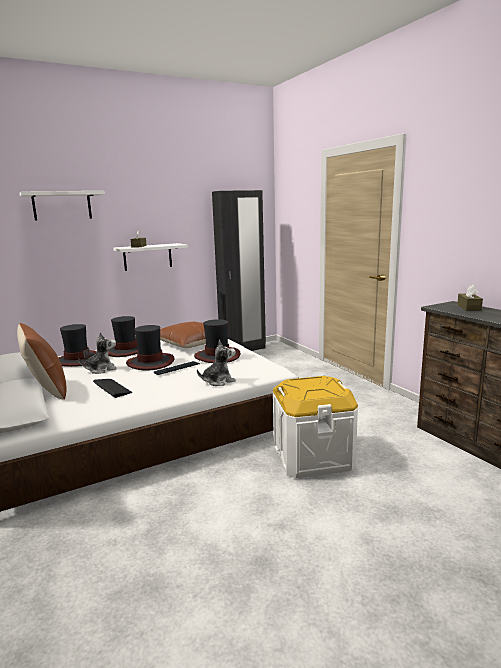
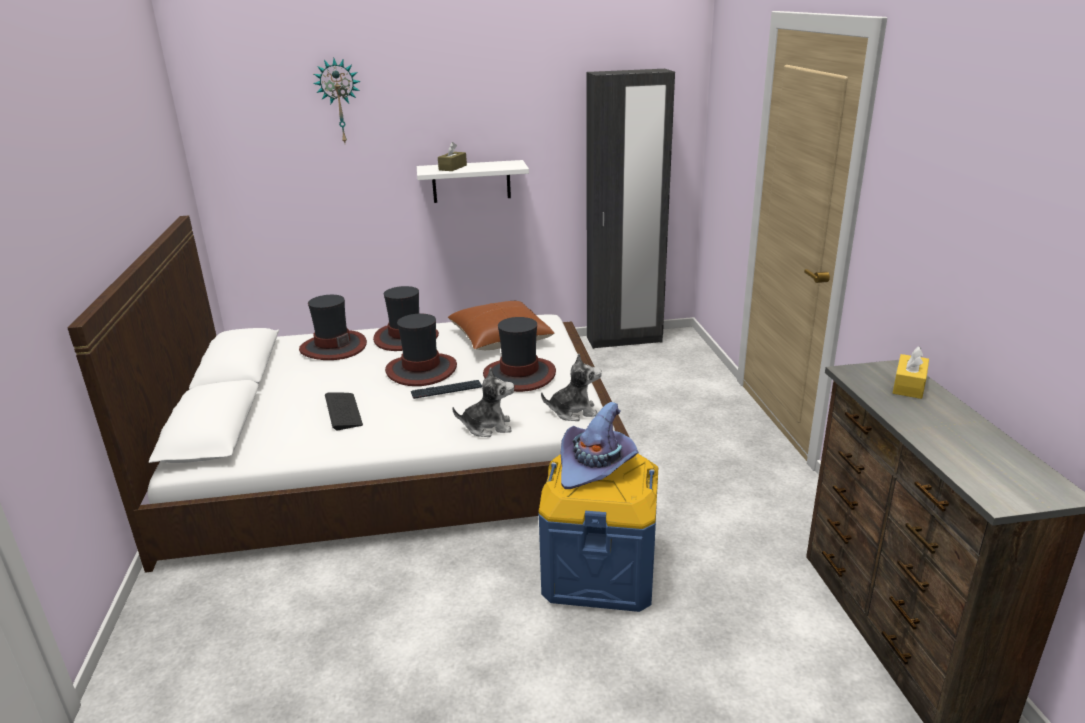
camera: 20 degrees right, 10 degrees up
(47, 390) = (266, 398): brown pillow -> none
(62, 206) = (339, 101): white shelf -> wall clock
(101, 369) = (352, 371): plush toy -> plush toy (573, 411)
(307, 384) = (596, 466): none -> purple hat
(312, 456) = (599, 571): white storage box -> blue storage box
(469, 307) = (909, 385): brown tissue box -> yellow tissue box

